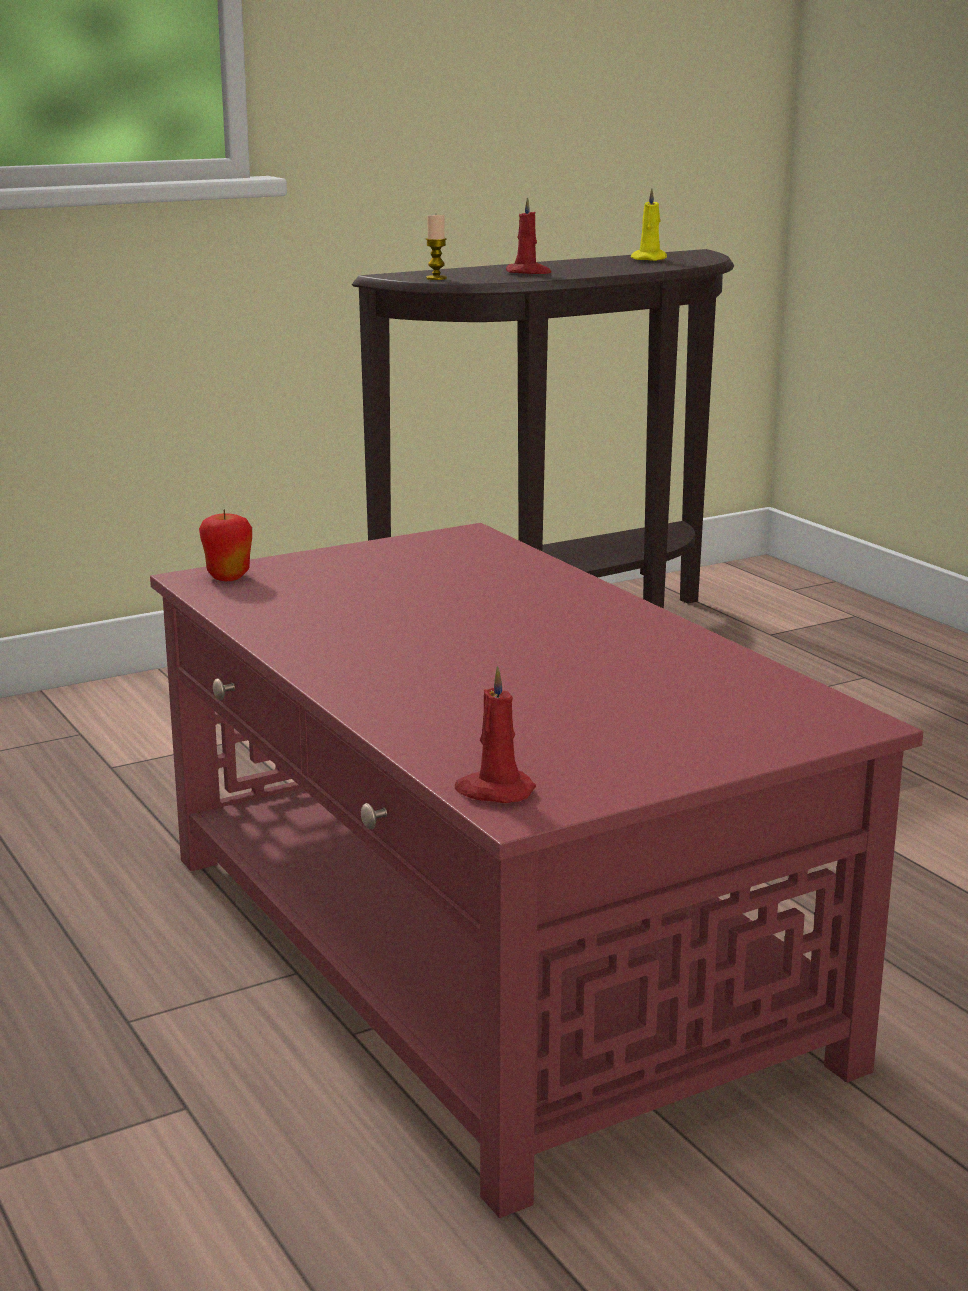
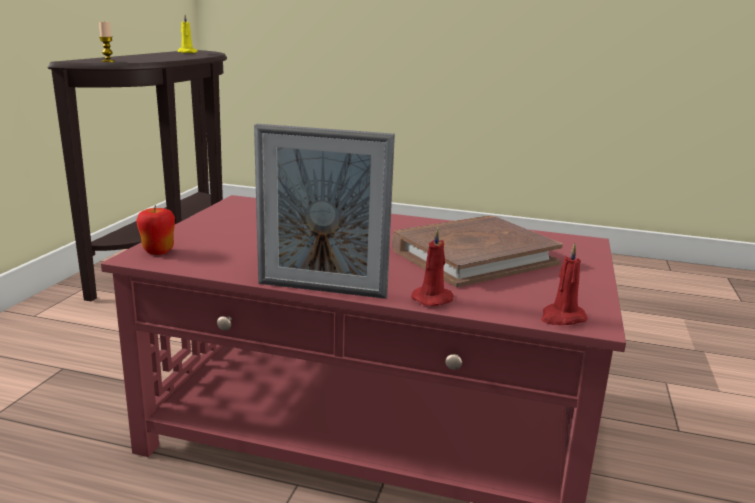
camera: 45 degrees left, 0 degrees up
(295, 668) = (321, 289): none -> picture frame
(528, 272) = (149, 58): red candle -> red candle (434, 299)
(595, 688) = (473, 256): none -> brown book

